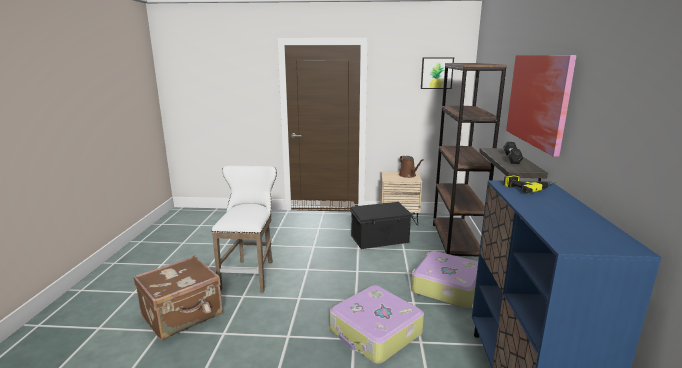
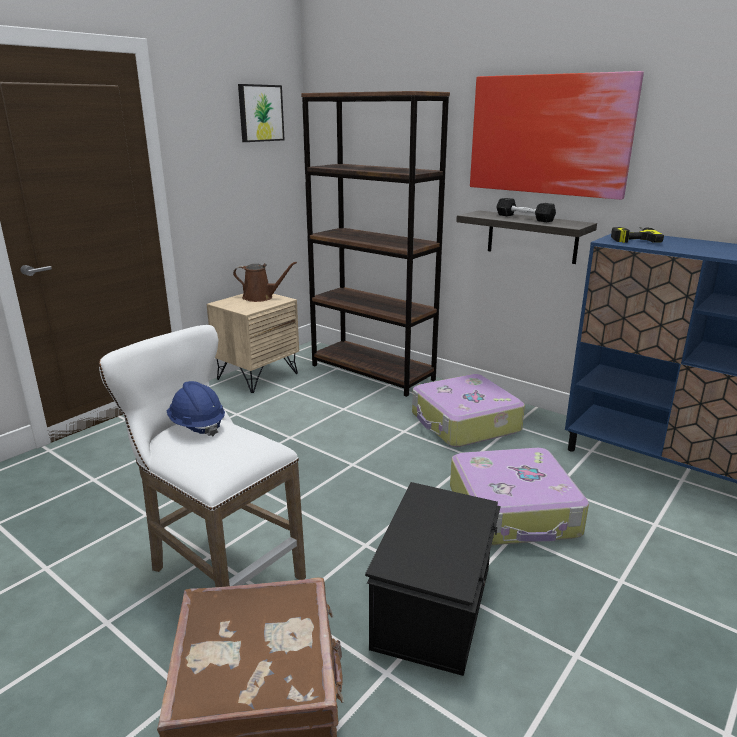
camera: 55 degrees left, 5 degrees up
(251, 205) = (197, 425): none -> blue hard hat
(380, 239) = (292, 412): black storage box -> black storage box (436, 606)

